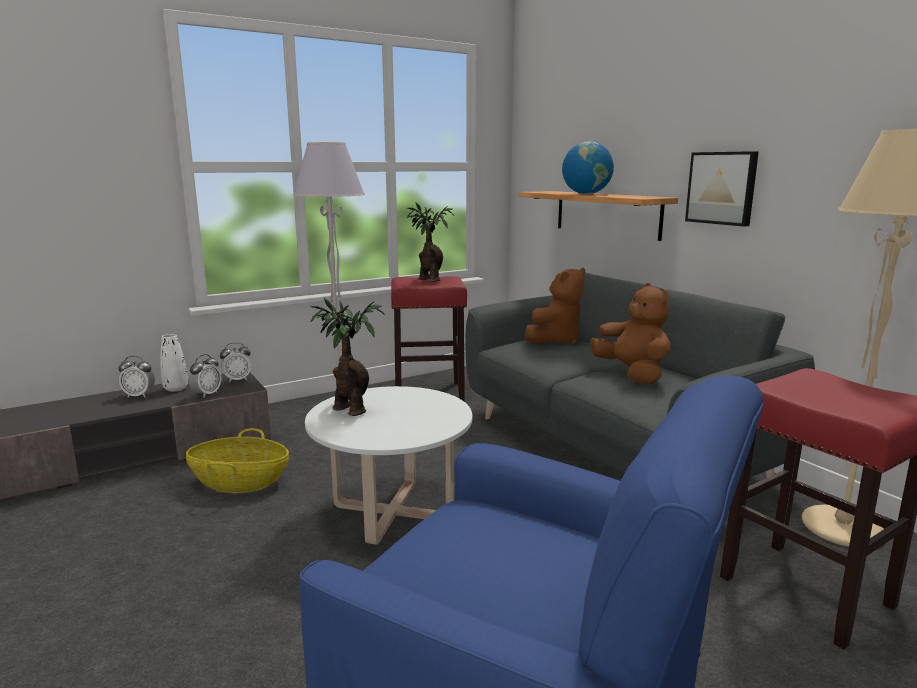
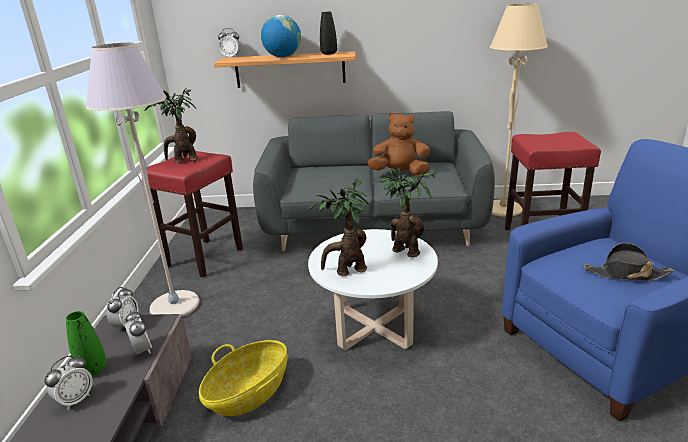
camera: 55 degrees left, 10 degrees up
(176, 389) = (93, 369): white vase -> green vase
(424, 424) = (404, 250): none -> potted plant
(484, 576) = (625, 274): none -> black hat
(553, 191) = (231, 57): none -> alarm clock
(555, 340) = (312, 172): brown plush toy -> none
(637, 196) = (329, 53): none -> black vase
(722, 188) = (389, 41): picture -> none

